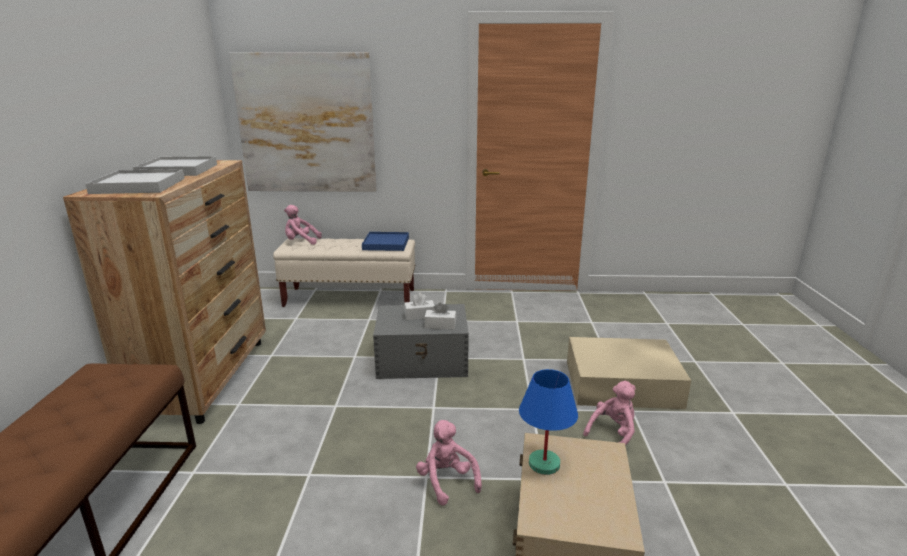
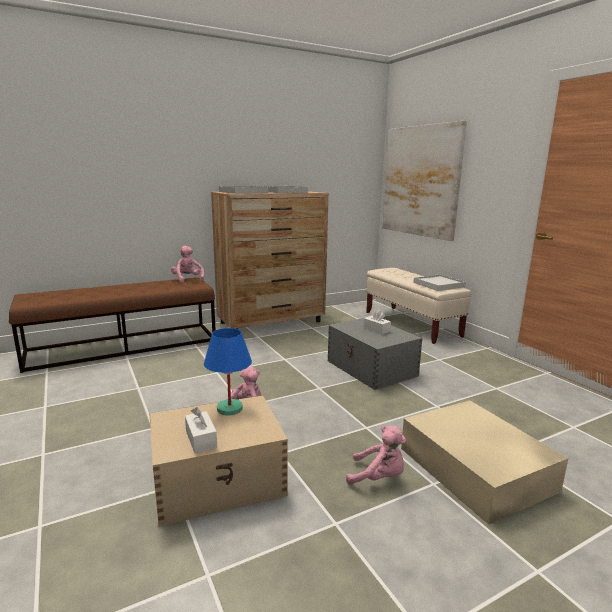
camera: 60 degrees right, 5 degrees down
(301, 242) = (394, 270): pink plush toy -> pink plush toy (188, 279)
(386, 244) = (438, 285): blue tray -> white tray
(440, 325) = (373, 338): white tissue box -> white tissue box (201, 439)

